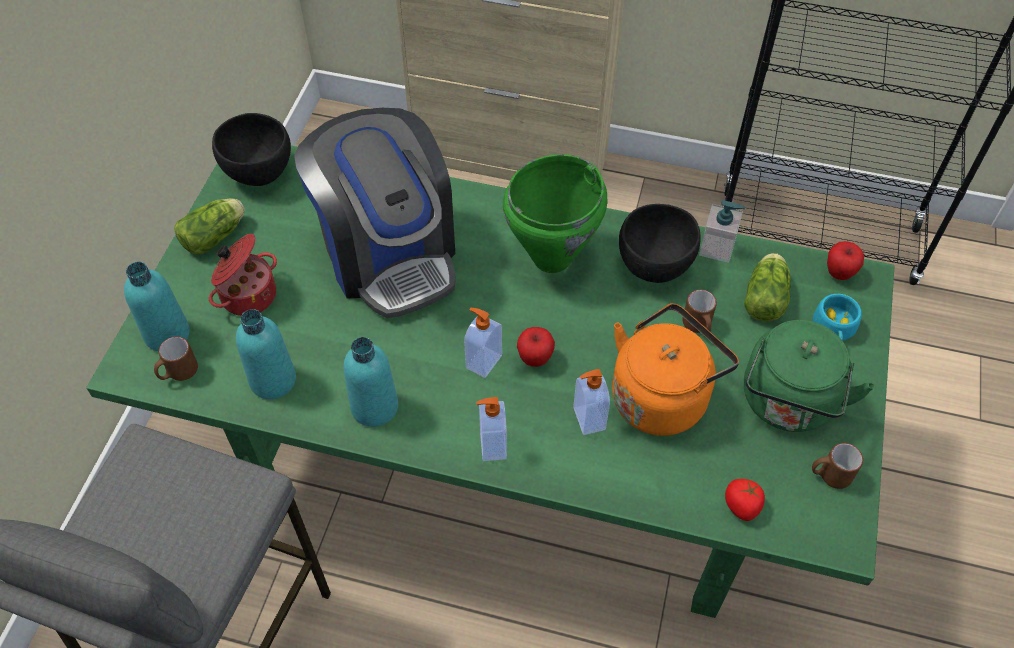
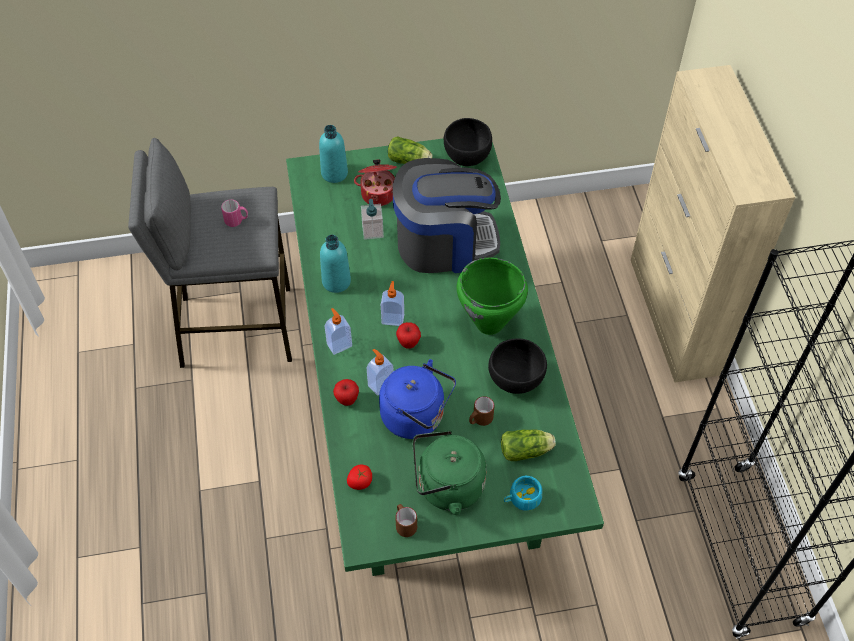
camera: 65 degrees right, 0 degrees up
(167, 500) = (237, 221): none -> pink mug
(178, 373) = (313, 190): brown mug -> none
(273, 380) = (330, 230): turquoise bottle -> none
(389, 253) = (444, 243): coffee machine -> coffee machine turned 135 degrees counterclockwise
(662, 396) = (417, 417): orange kettle -> blue kettle
(717, 248) = (552, 411): soap dispenser -> soap dispenser (372, 231)
(839, 273) = (574, 490): apple -> apple (347, 400)

